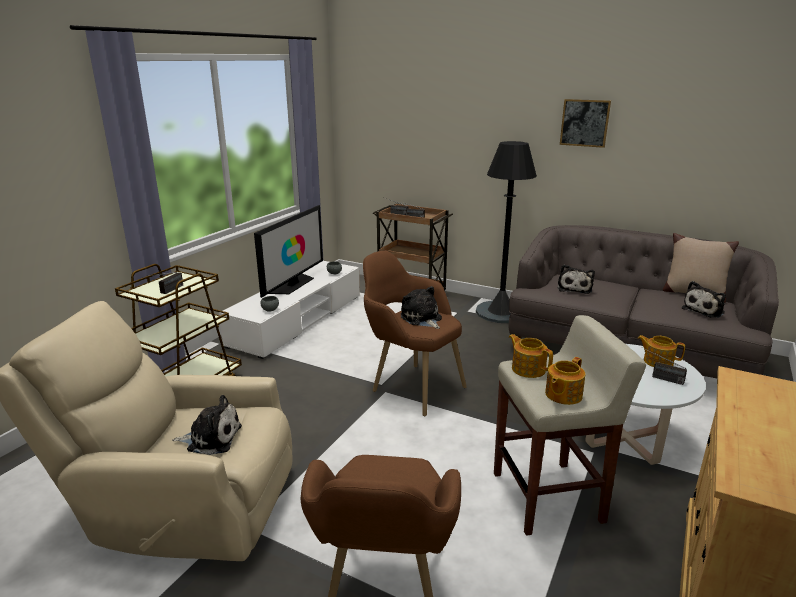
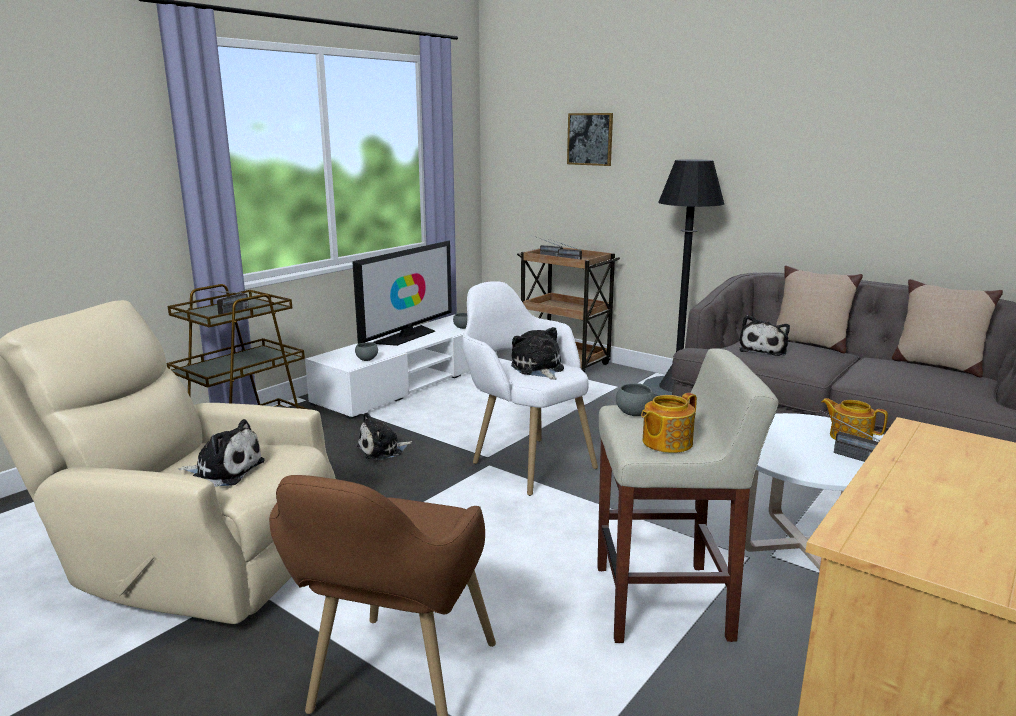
camera: 10 degrees right, 5 degrees down
(410, 385) = (524, 460): brown armchair -> white armchair
(528, 369) = (634, 414): teapot -> grey bowl
(584, 123) = (791, 133): picture -> picture (590, 139)
(602, 279) = (809, 343): none -> beige pillow
(704, 310) = (944, 383): plush toy -> plush toy (383, 450)

